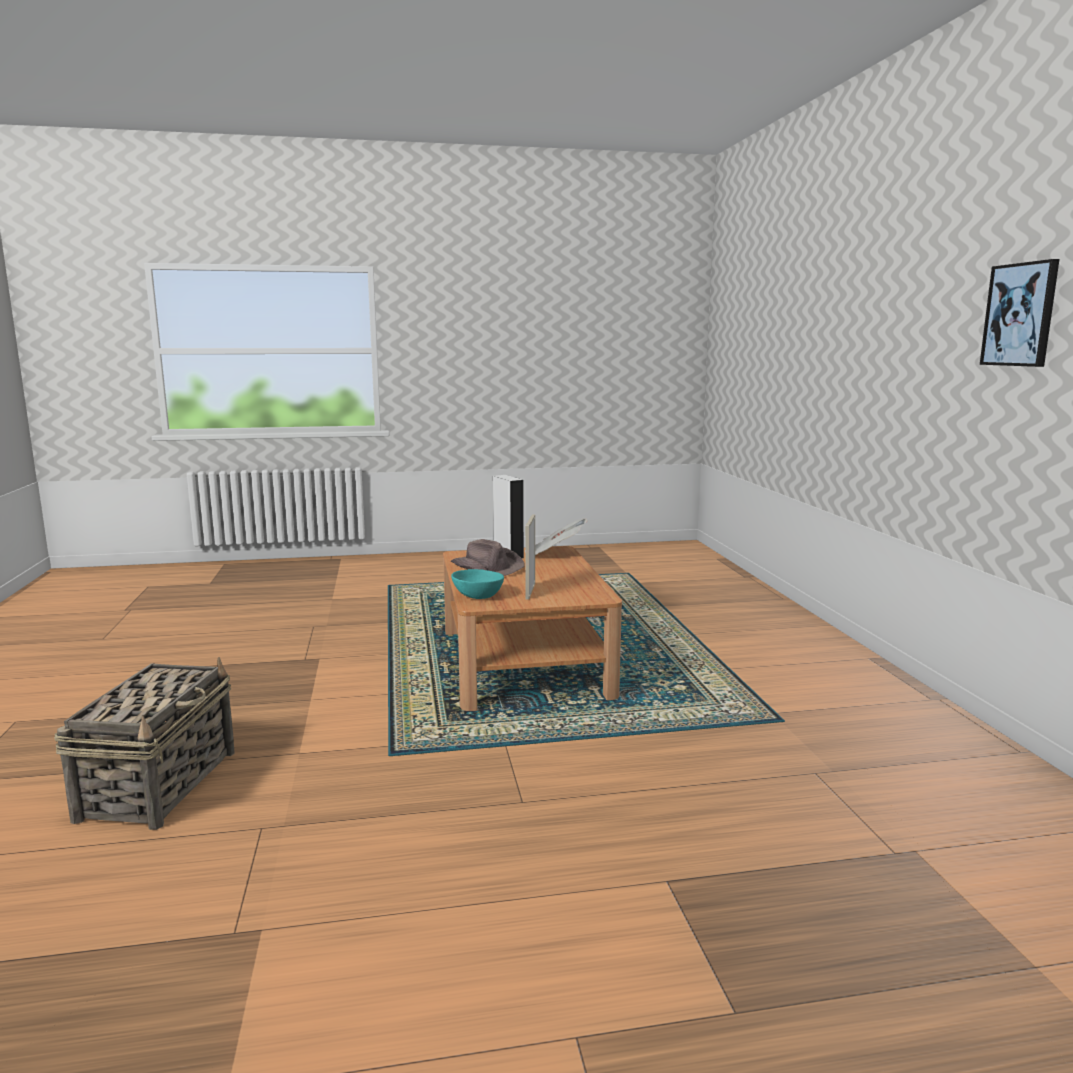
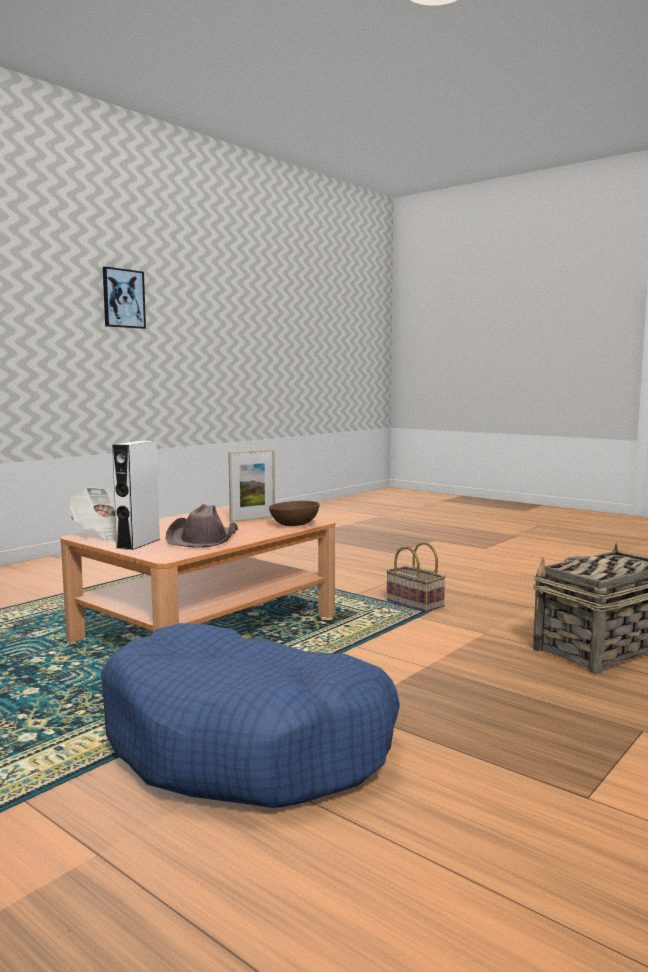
camera: 130 degrees left, 5 degrees down
(343, 631) = (248, 744): none -> blue dog bed
(425, 762) = (413, 603): none -> basket
(477, 596) = (295, 525): turquoise bowl -> brown bowl

